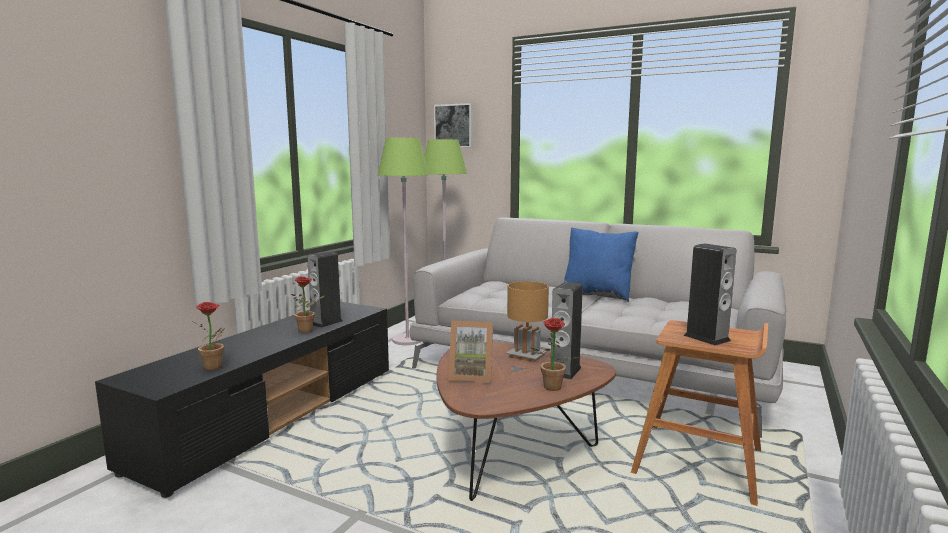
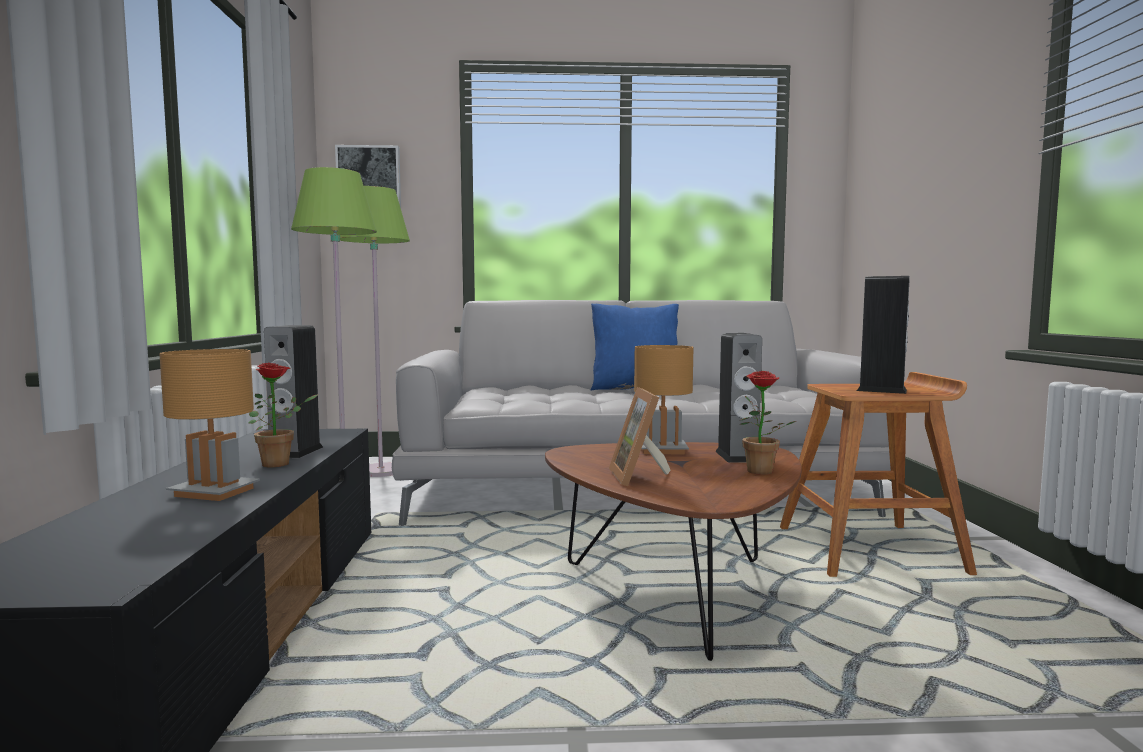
camera: 30 degrees left, 5 degrees down
(215, 367) = (180, 532): potted plant -> none
(257, 345) = (213, 492): none -> brown table lamp
(471, 375) = (641, 477): picture frame -> picture frame turned 105 degrees clockwise

